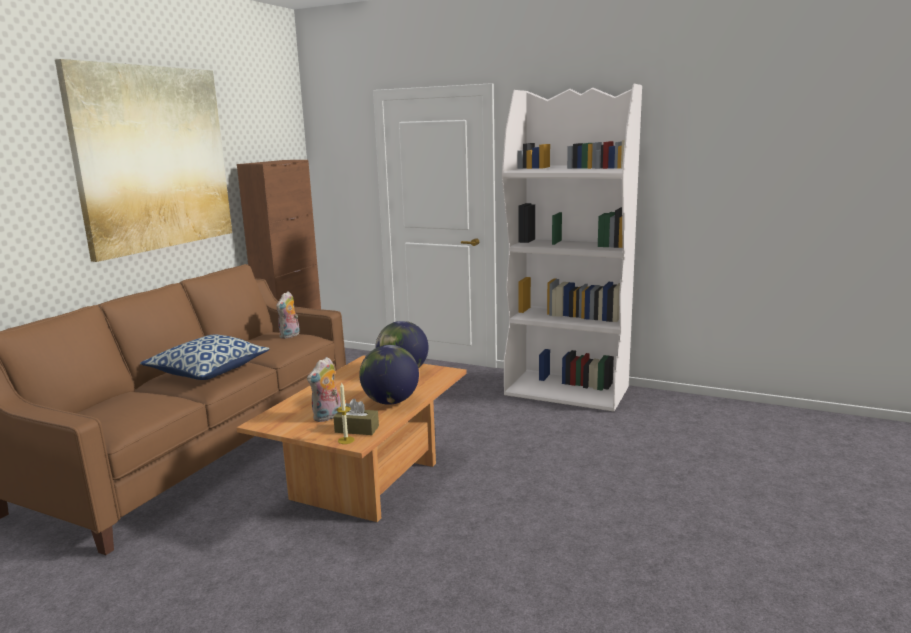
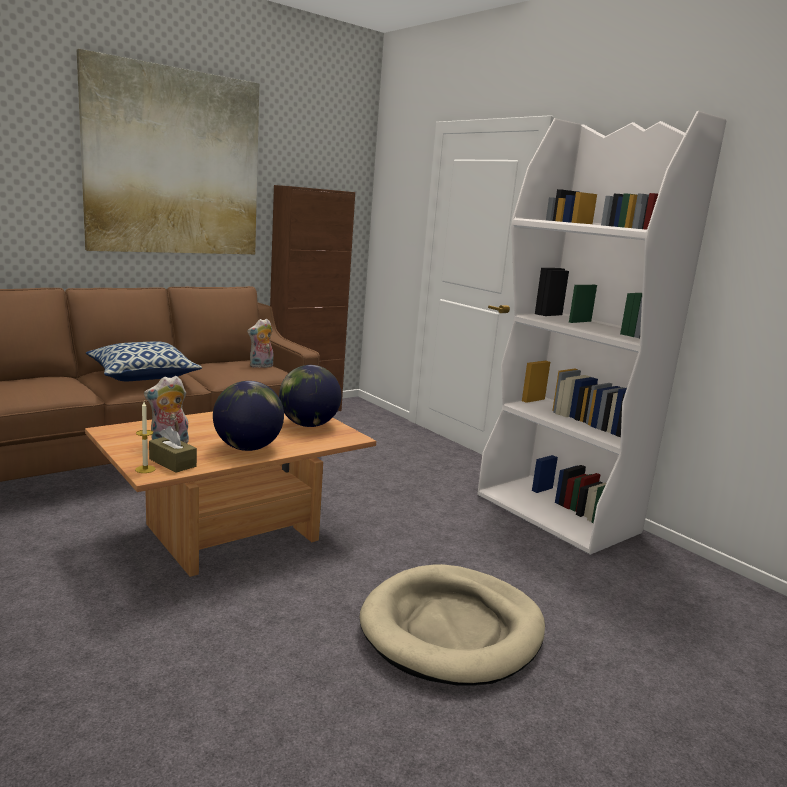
camera: 25 degrees right, 0 degrees up
(588, 486) = (452, 629): none -> beige dog bed

